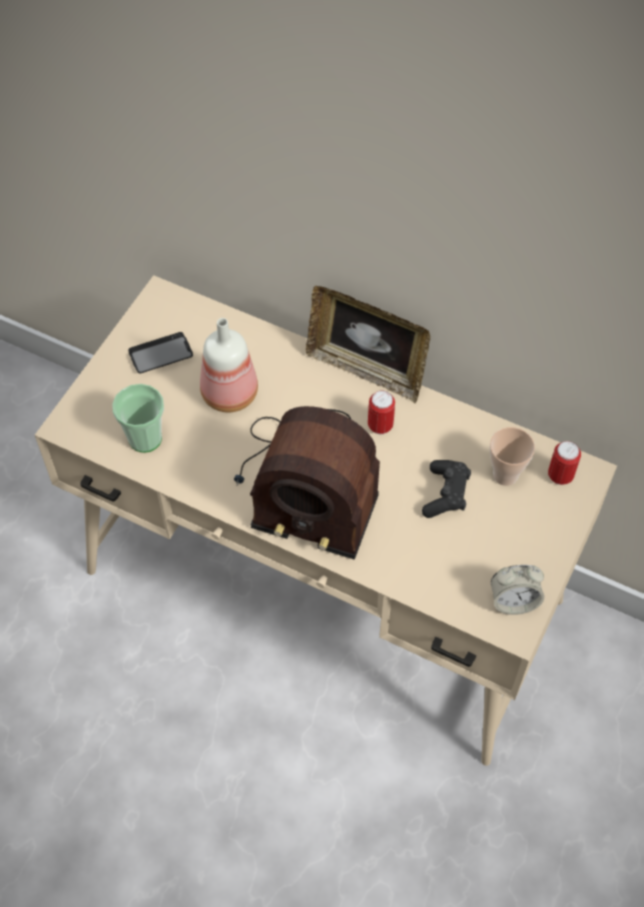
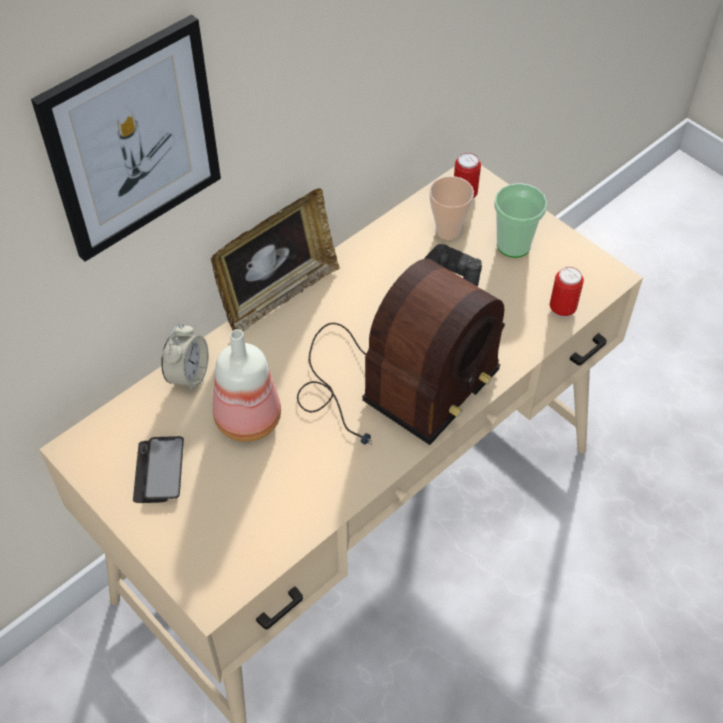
camera: 70 degrees left, 5 degrees down
(145, 438) = (269, 516): cup -> cup (513, 245)
(281, 152) = (132, 140): none -> picture
(380, 426) = (351, 304): can -> can (562, 309)
(513, 601) = (581, 268): alarm clock -> alarm clock (188, 375)

